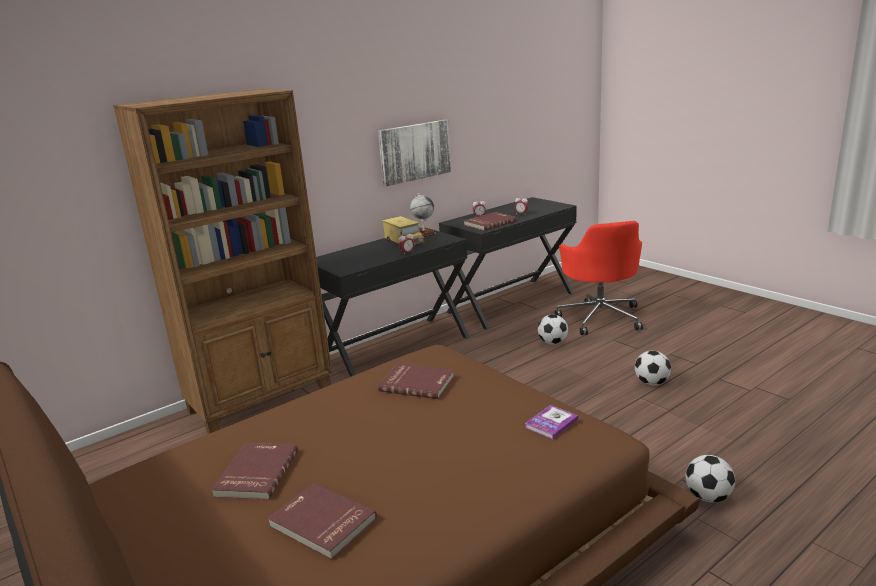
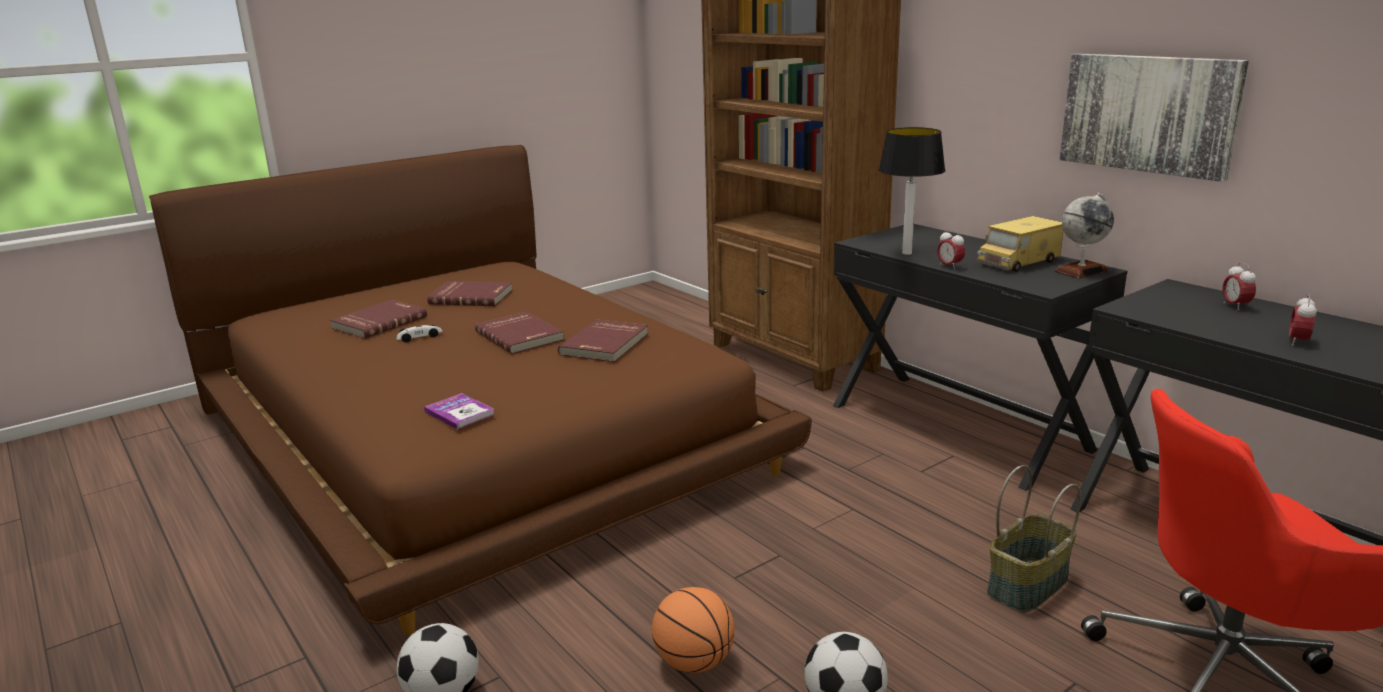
camera: 90 degrees right, 0 degrees up
(376, 261) = (907, 253): none -> table lamp
(381, 480) = (420, 337): none -> toy car
(489, 223) = (1185, 313): red book -> red book (521, 336)
(552, 343) = (1028, 586): football -> basket
(641, 419) = (694, 663): none -> basketball

